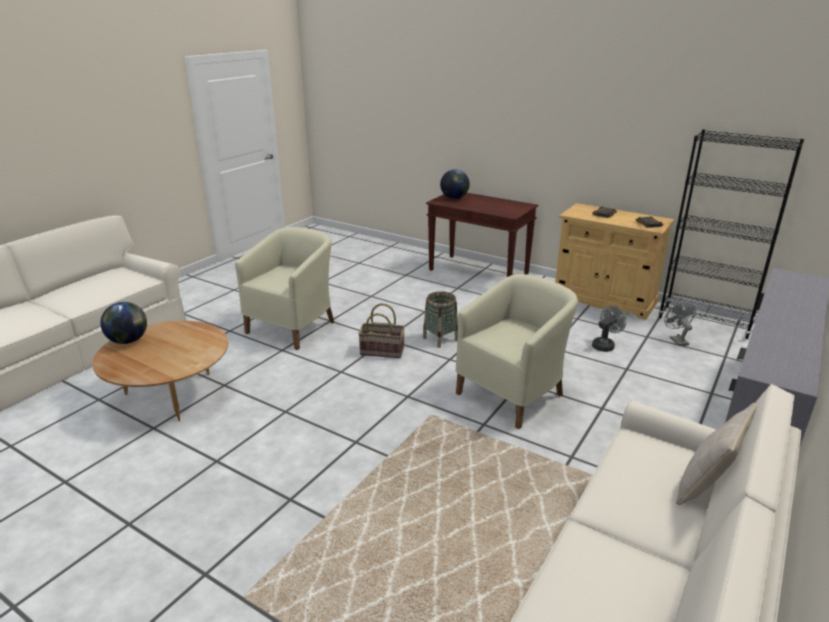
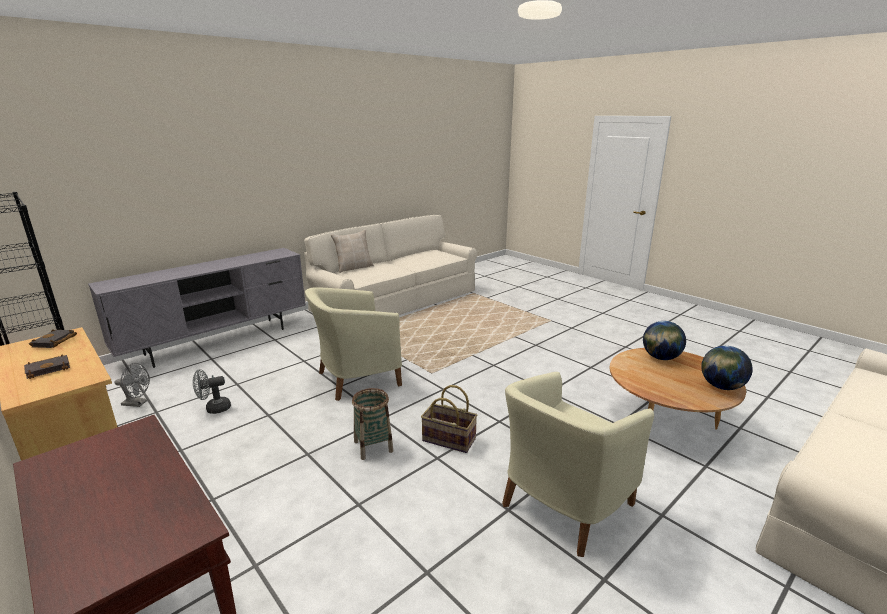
camera: 165 degrees left, 5 degrees down
(454, 198) = (129, 543): globe -> globe (660, 358)
(676, 340) = (138, 403): grey fan -> grey fan turned 90 degrees counterclockwise

